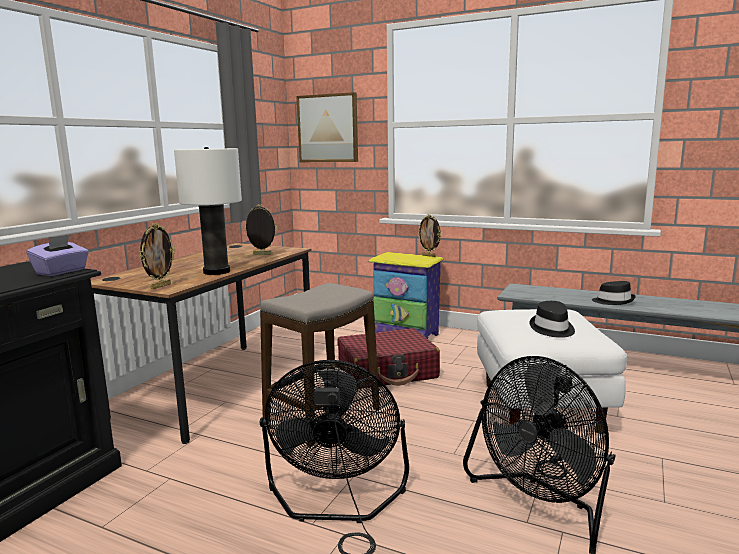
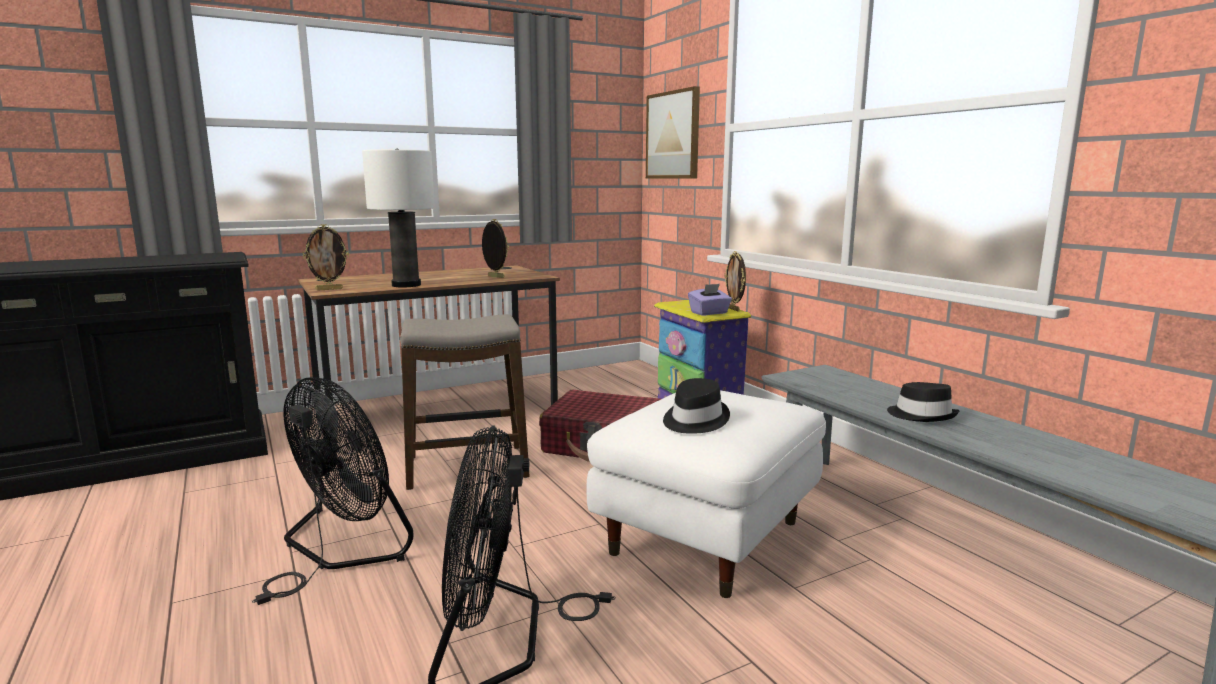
camera: 35 degrees right, 0 degrees up
(61, 271) = (222, 259): purple tissue box -> purple tissue box (709, 313)

